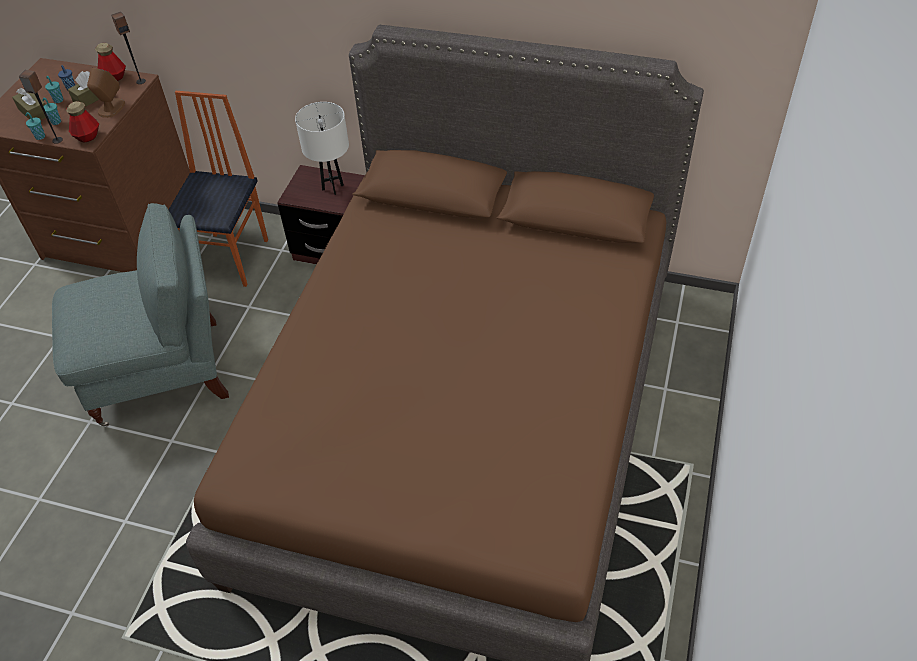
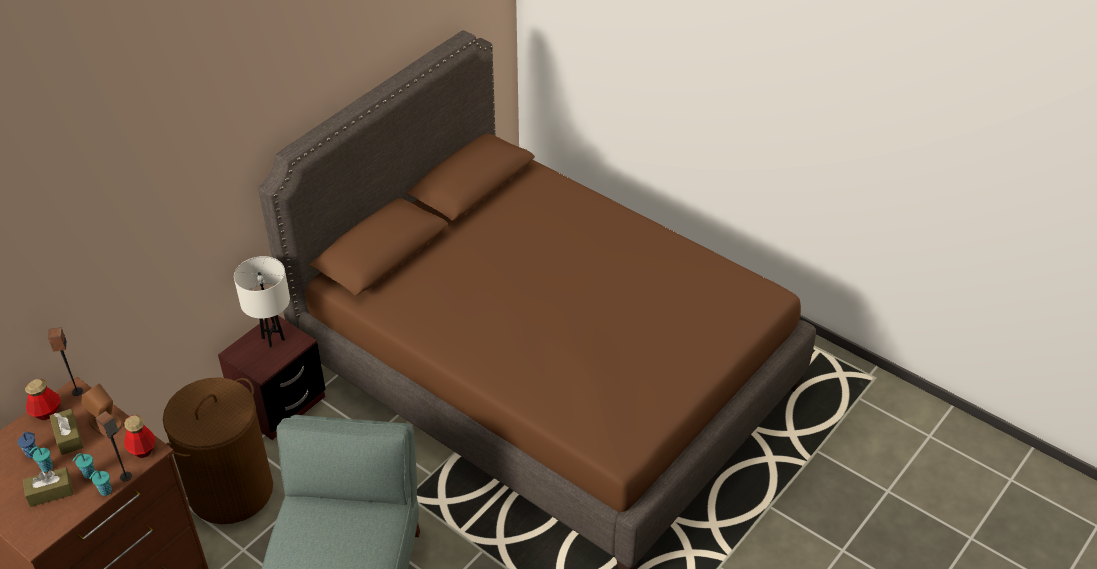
camera: 70 degrees left, 5 degrees down
(231, 259) = (231, 490): chair -> brown laundry basket

